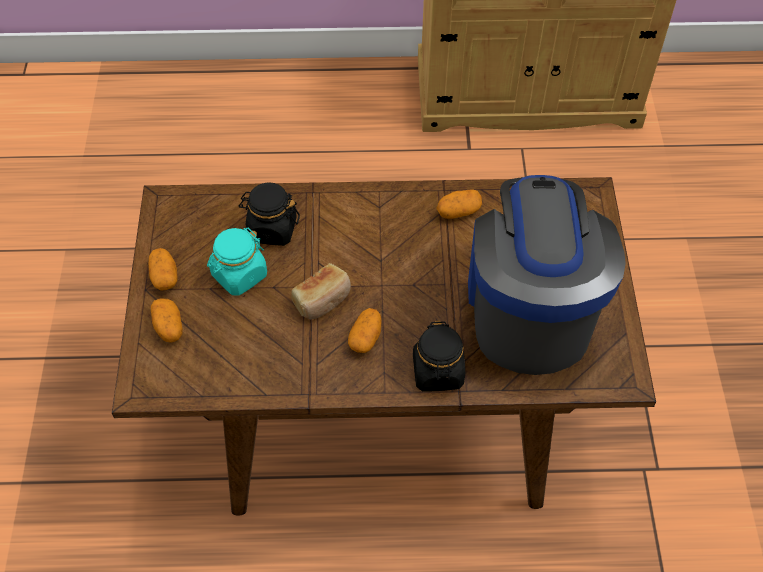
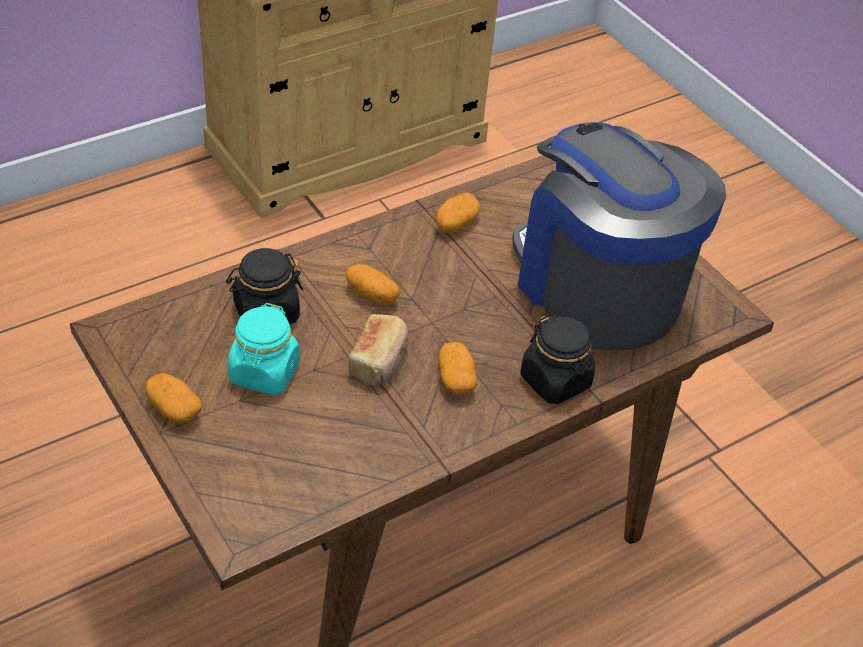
camera: 35 degrees left, 10 degrees down
(168, 327) = (221, 460): potato -> potato (372, 295)

